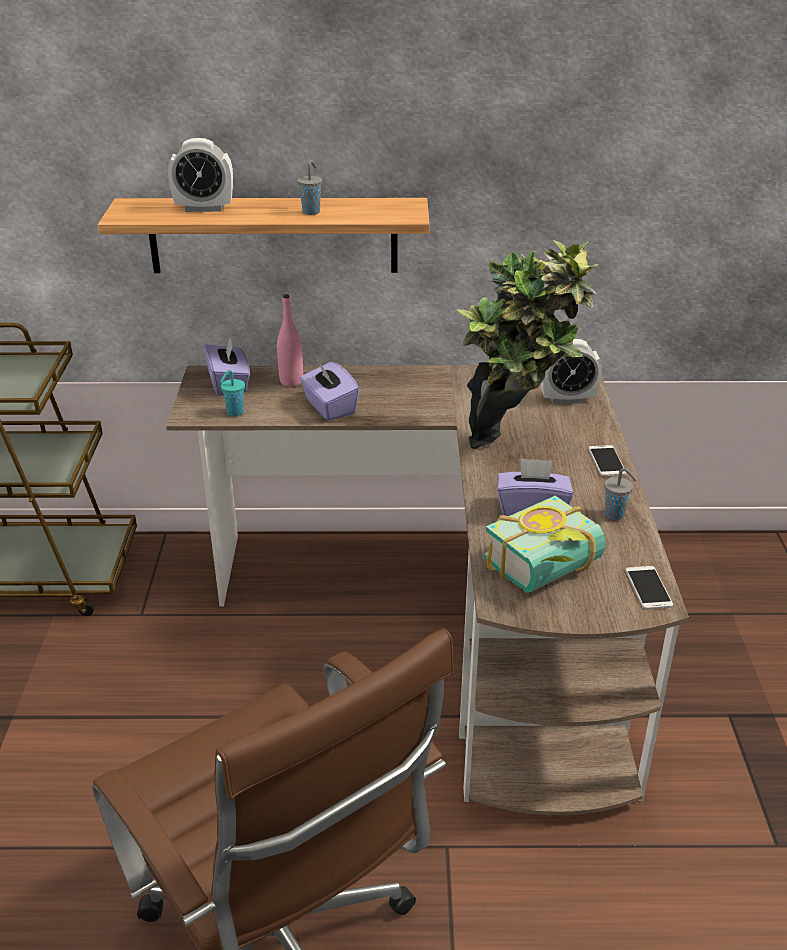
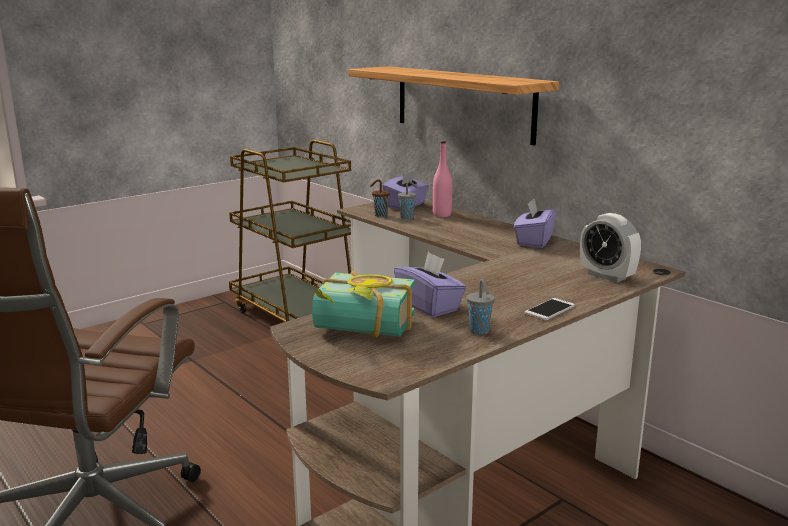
camera: 50 degrees right, 15 degrees down
(204, 208) = (414, 71): alarm clock -> none
(234, 413) = (380, 215): turquoise cup -> brown cup
(311, 211) = (464, 76): grey cup -> grey cup (407, 217)
(329, 407) = (434, 229): purple tissue box -> purple tissue box (533, 241)
(516, 441) = (510, 278): potted plant -> none
(648, 588) = (400, 368): phone -> none

